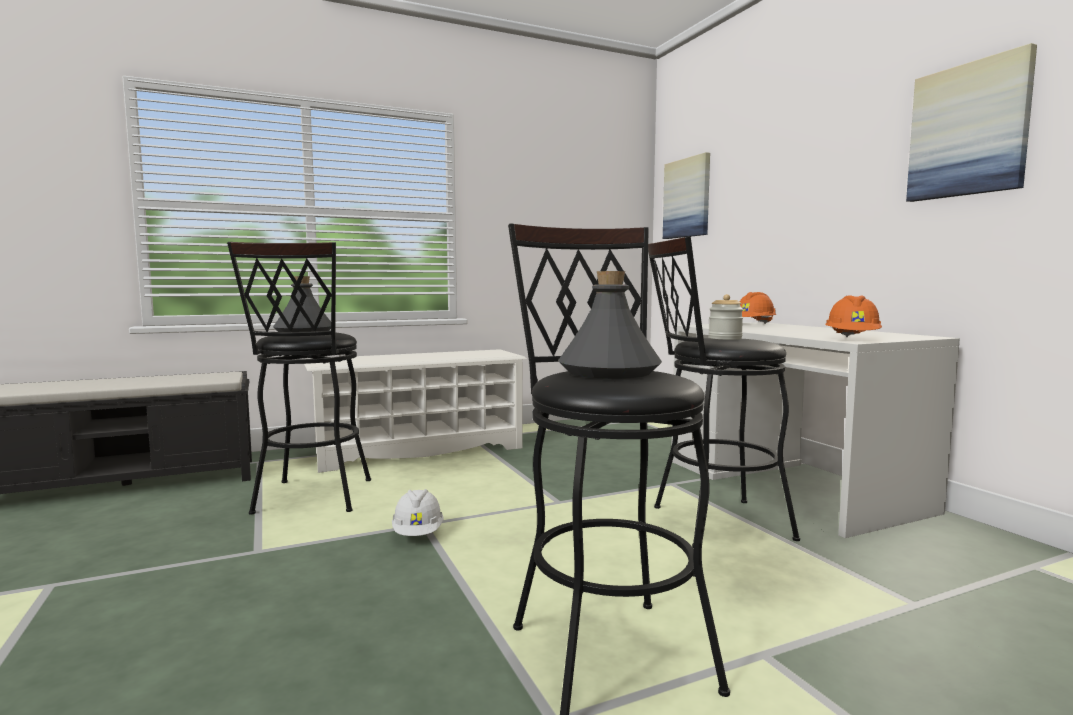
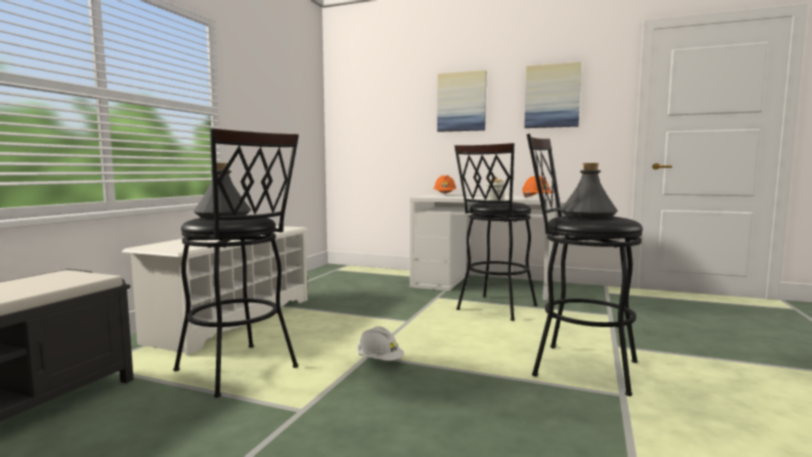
camera: 45 degrees left, 0 degrees up
(687, 198) = (360, 111): picture -> picture (461, 102)

